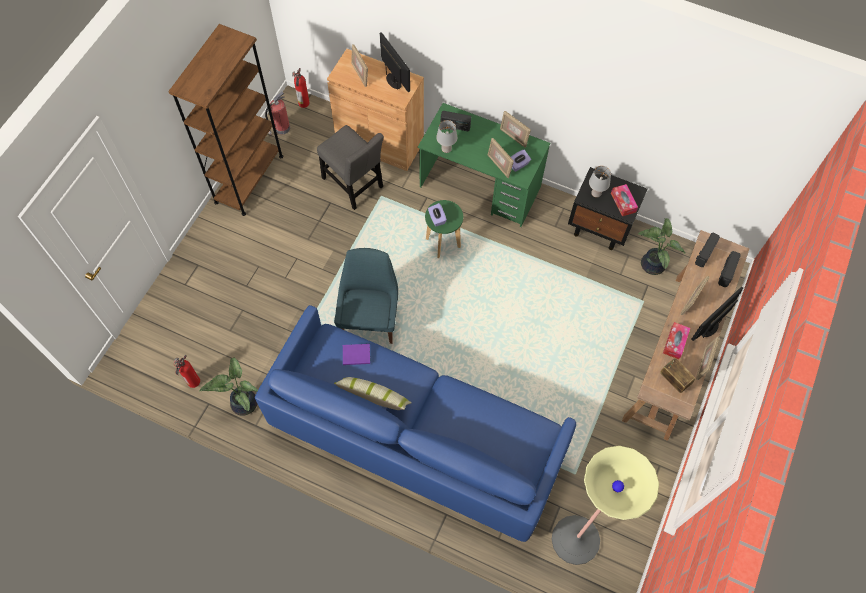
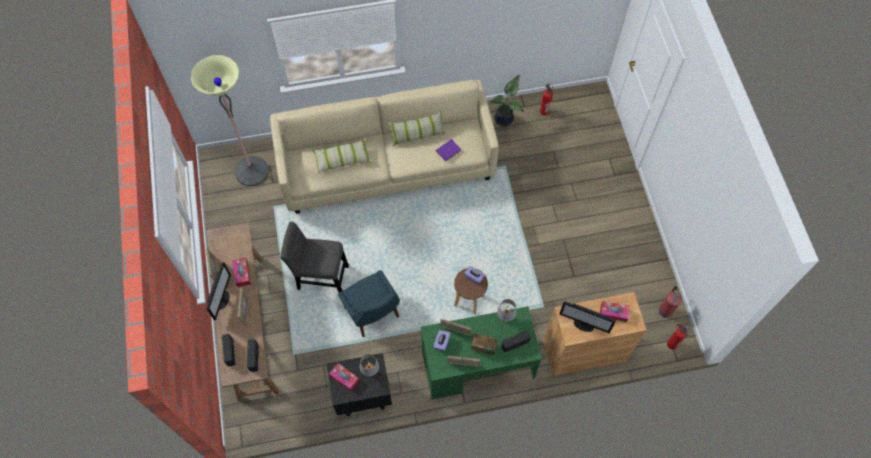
camera: 145 degrees right, 0 degrees up
(249, 179) = (646, 254): brown bookcase -> none
(354, 185) = (570, 301): grey chair -> grey chair (320, 276)
(360, 74) = (613, 313): picture frame -> tissue box
(370, 319) = (473, 215): blue chair -> blue chair (373, 314)
(415, 437) = (386, 165): blue sofa -> beige sofa
(443, 243) = (469, 300): green stool -> brown stool
(478, 425) = (343, 159): none -> pillow
(651, 264) = (304, 390): potted plant -> none
(674, 380) = (230, 248): radio -> radio (483, 347)

